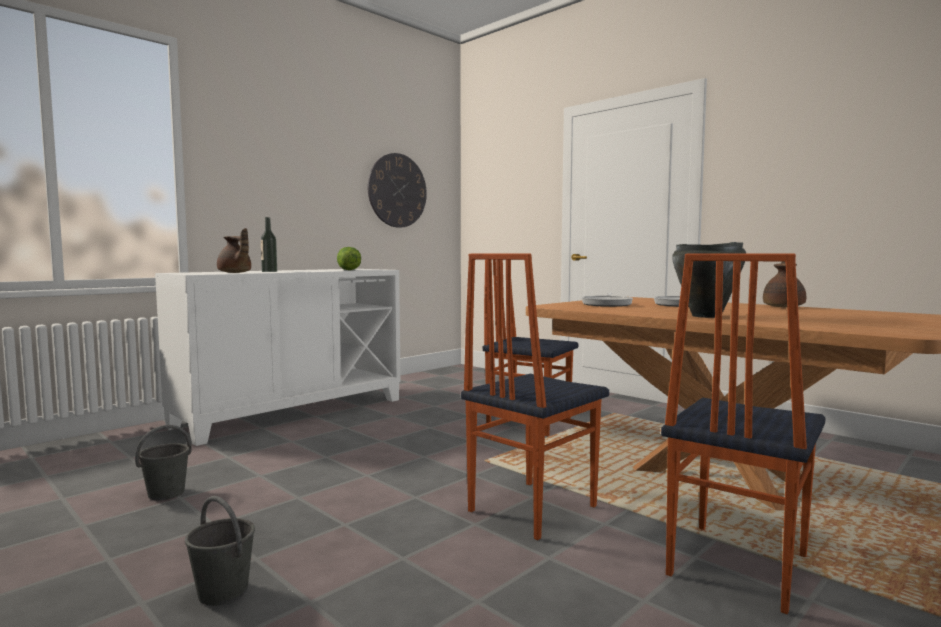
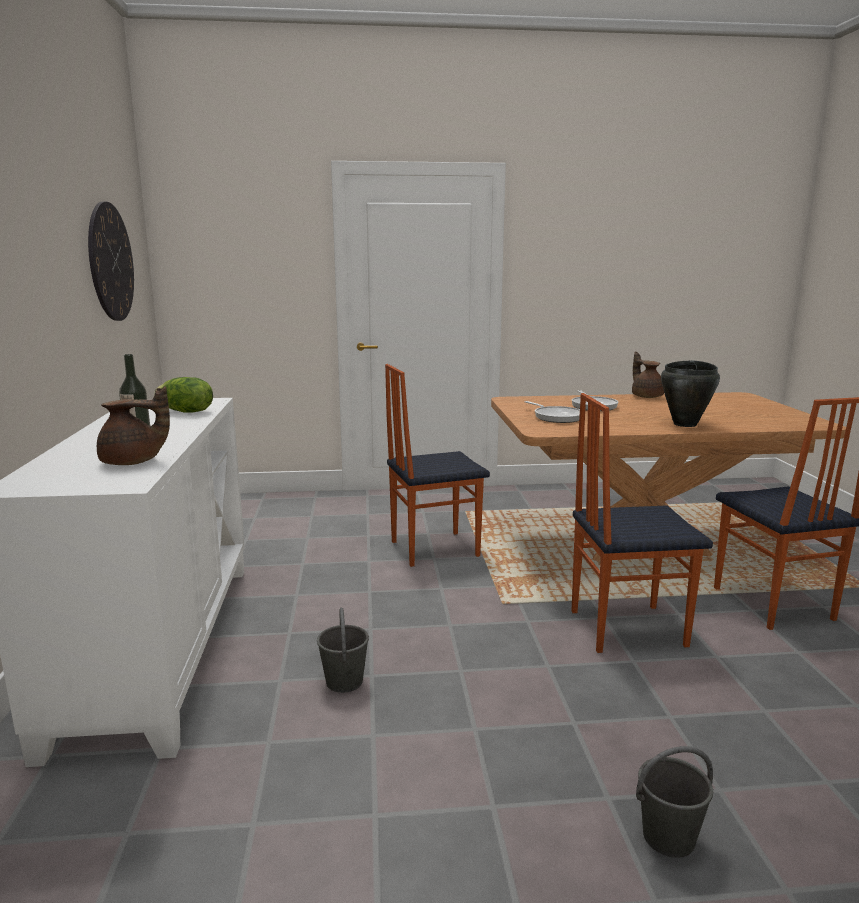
camera: 50 degrees left, 10 degrees up
(167, 493) = (344, 823): grey bucket -> grey bucket (344, 681)
(530, 508) = (625, 627): chair -> chair turned 90 degrees clockwise

